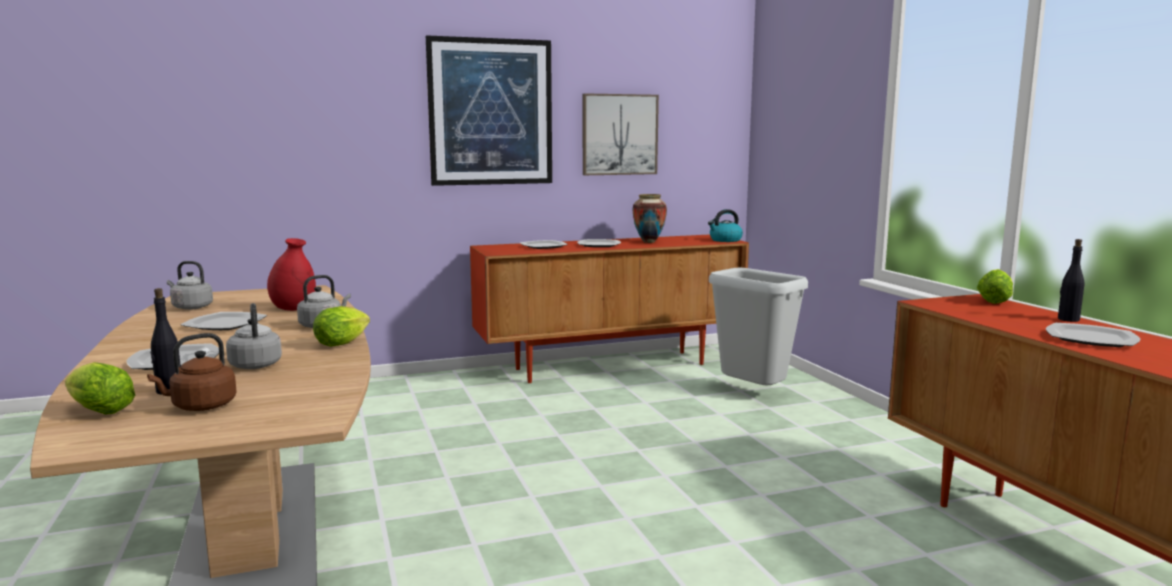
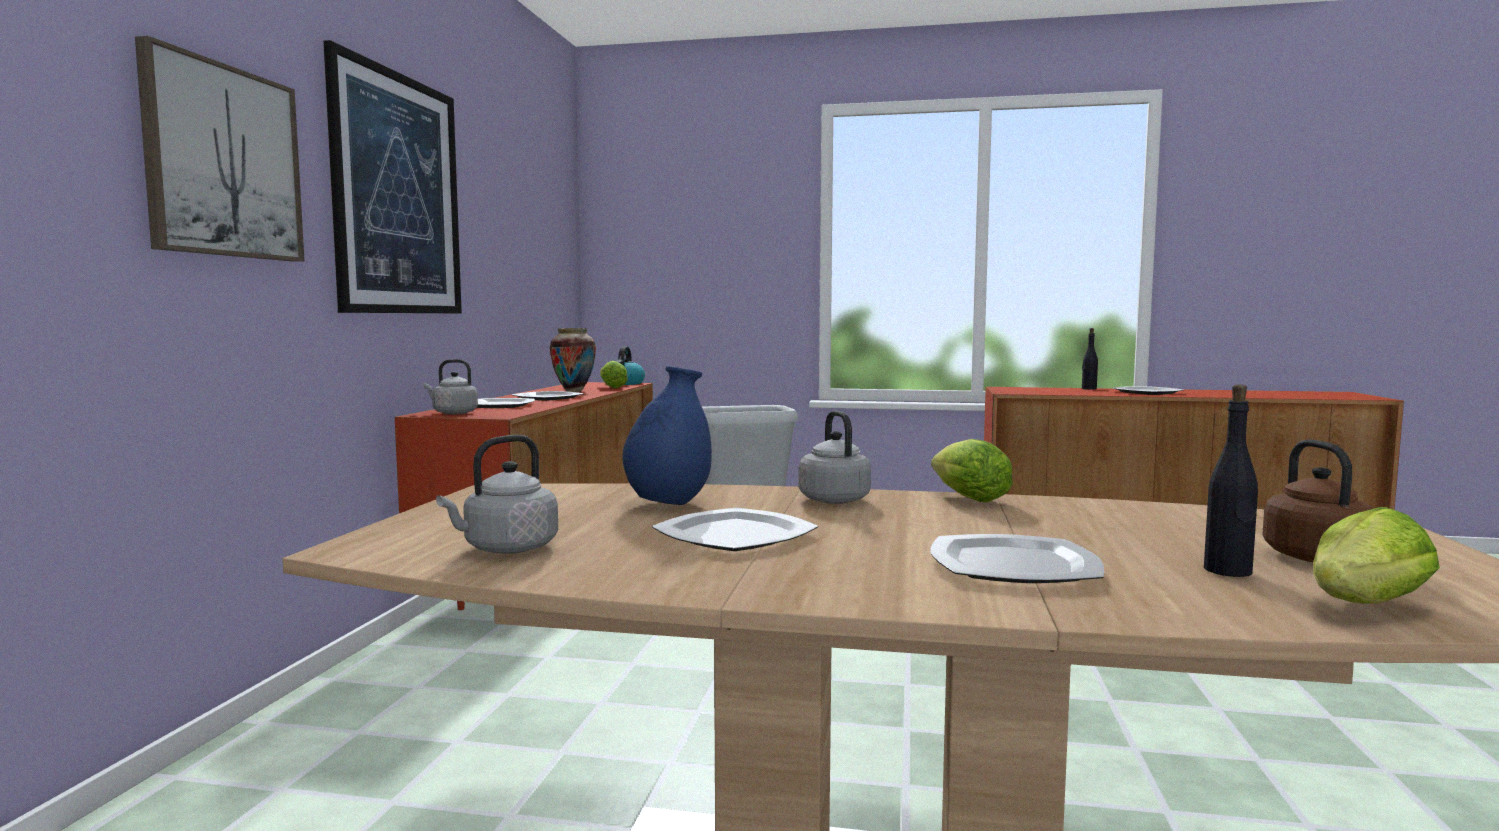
camera: 60 degrees left, 5 degrees down
(255, 365) = (1074, 532): grey kettle -> grey kettle (453, 413)
(293, 309) = (668, 503): red vase -> blue vase
(619, 134) = (505, 249): picture -> picture (223, 162)
(994, 301) = (1017, 387): lettuce -> lettuce (611, 387)

